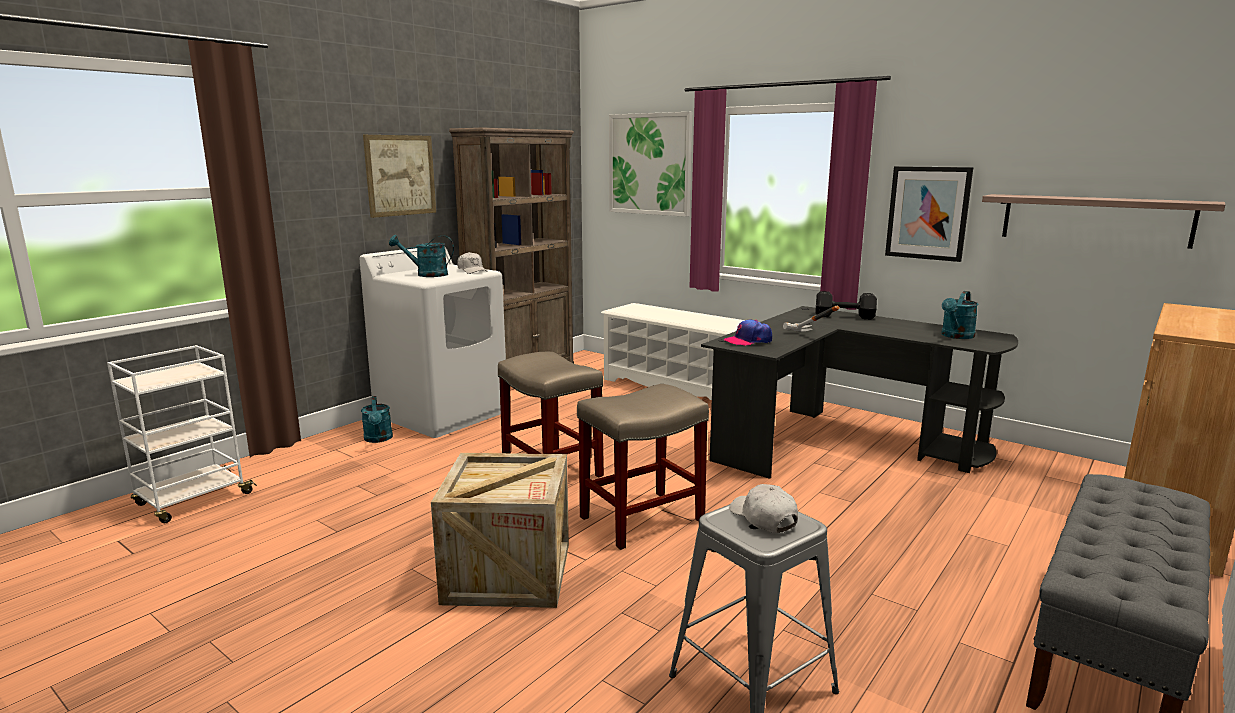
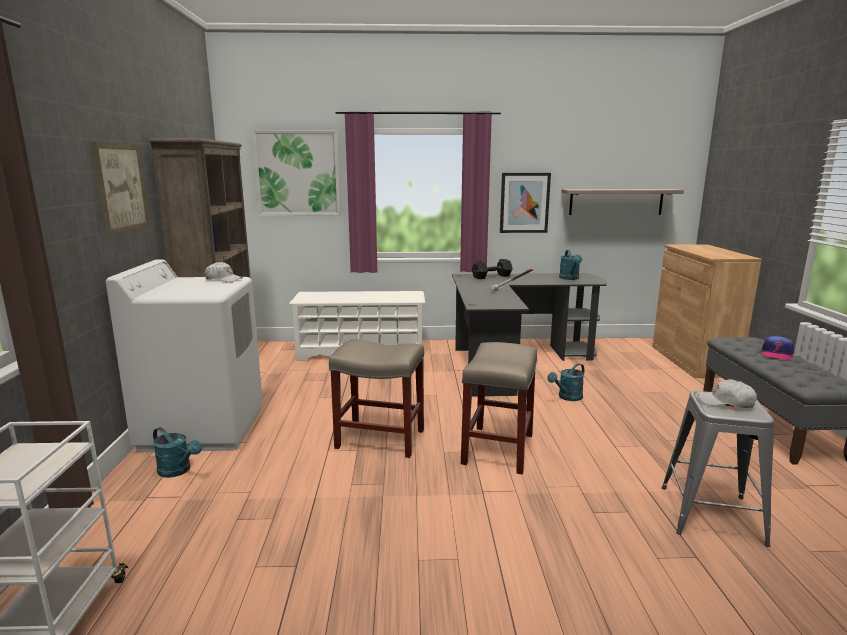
camera: 40 degrees left, 0 degrees up
(426, 274) = (191, 289): turquoise watering can -> turquoise watering can (567, 397)
(508, 573) = (488, 525): crate -> none
(748, 341) = (487, 301): cap -> cap (776, 353)

